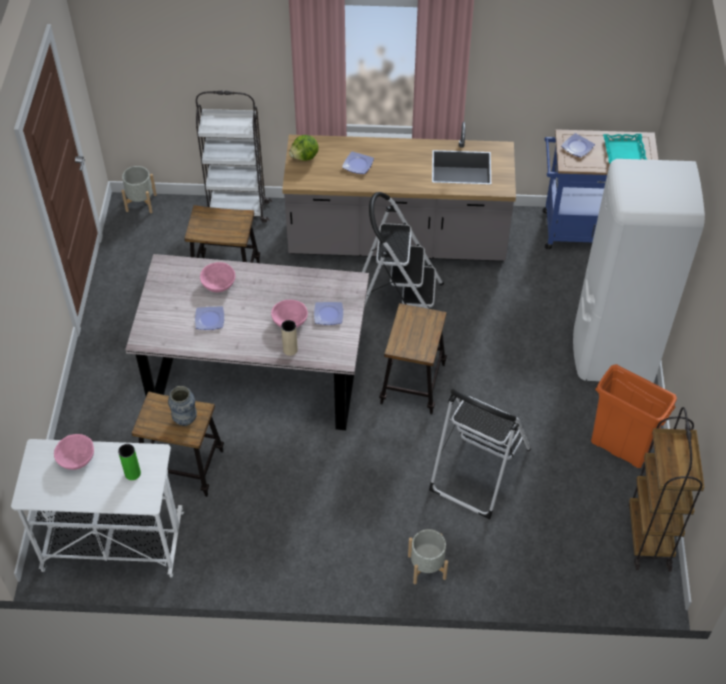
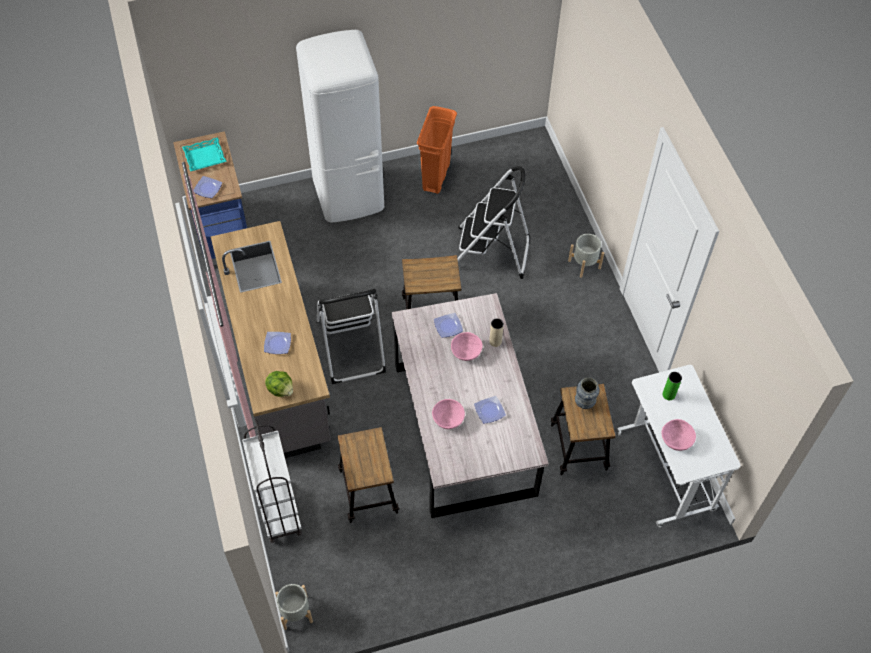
camera: 110 degrees left, 5 degrees up
(649, 536) = (501, 150): brown cart -> none

